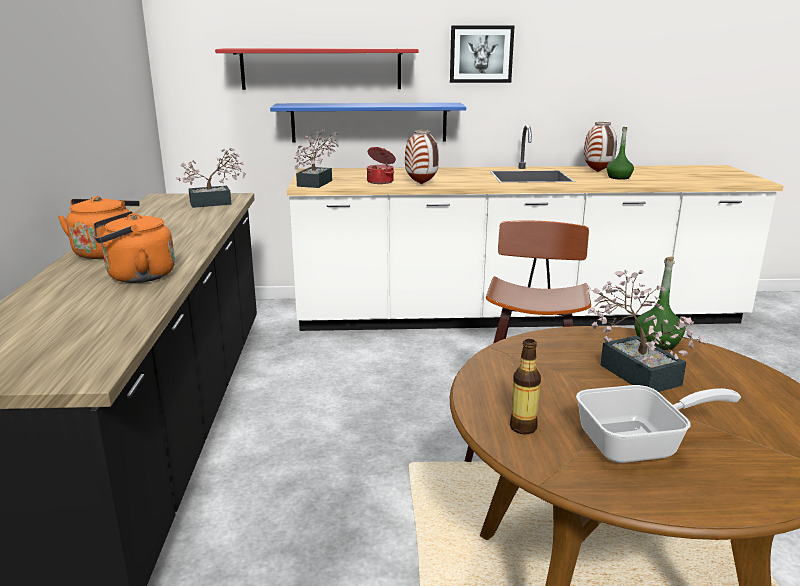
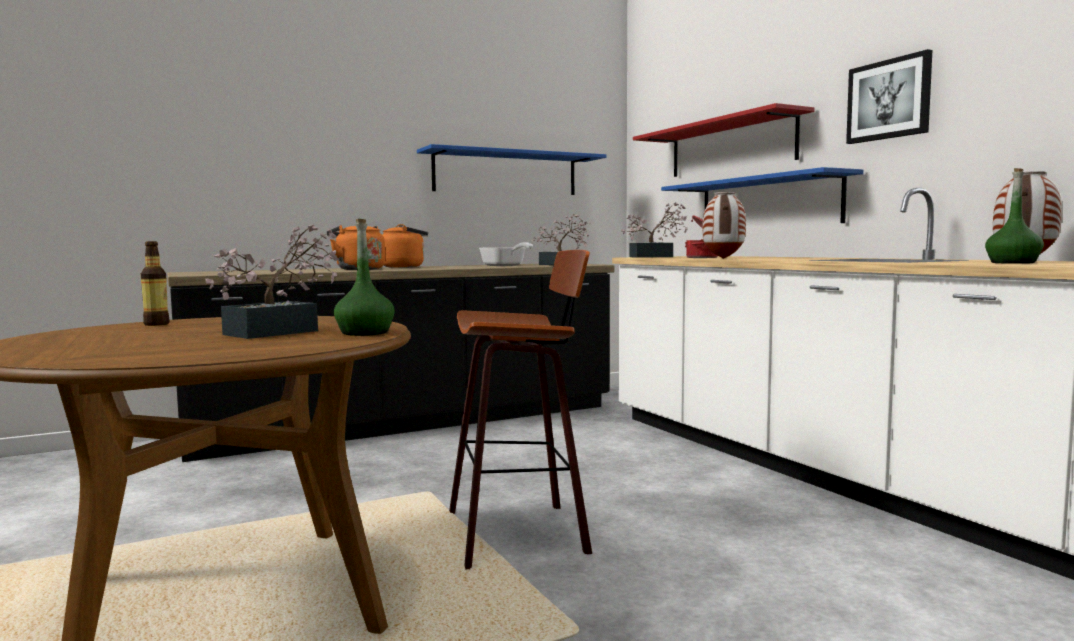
camera: 65 degrees right, 15 degrees down
(99, 97) = (506, 173): none -> blue shelf
(640, 444) = (117, 336): frying pan -> frying pan (505, 266)

